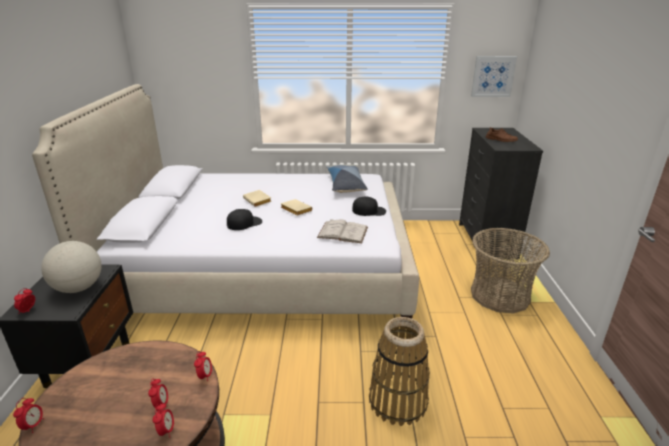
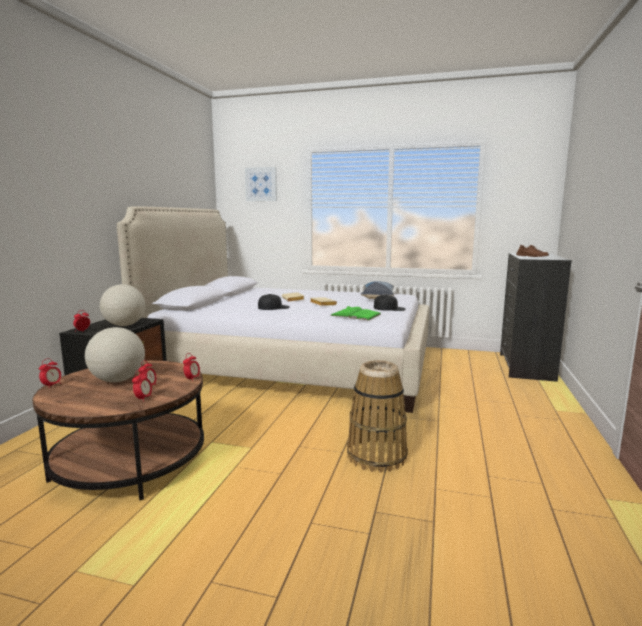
camera: 15 degrees right, 15 degrees down
(115, 396) = (118, 380): none -> globe
(342, 232) = (355, 315): white book -> green book
(493, 76) = (528, 205): picture -> picture (261, 184)
(499, 295) = (522, 402): basket -> none

